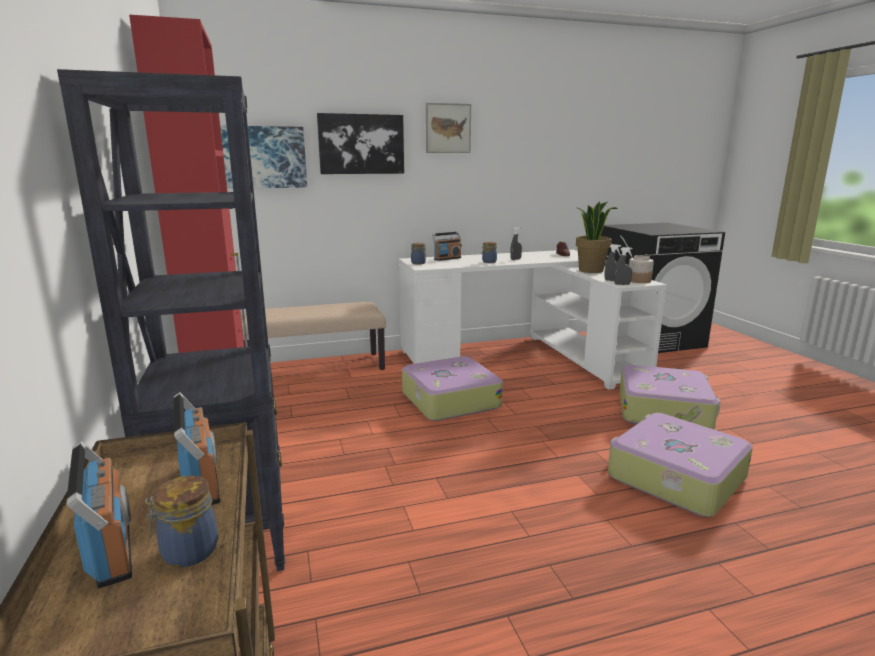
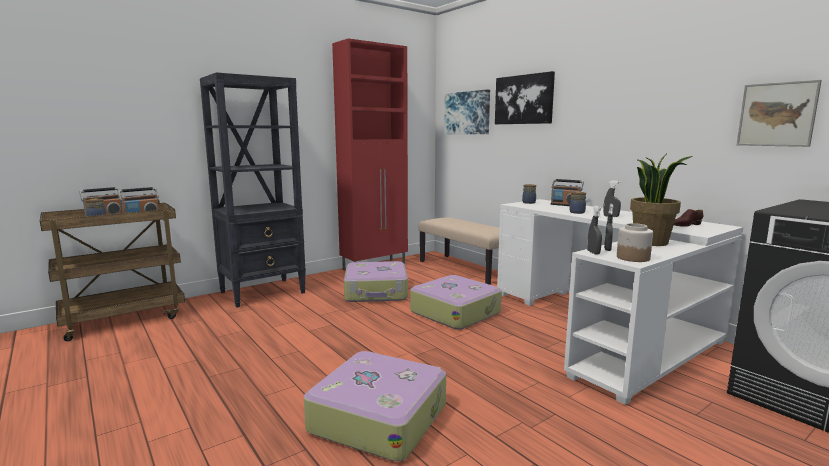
camera: 70 degrees right, 5 degrees down
(448, 128) = (593, 78): picture -> picture (776, 114)
(664, 410) = (544, 414): suitcase -> suitcase (376, 292)

